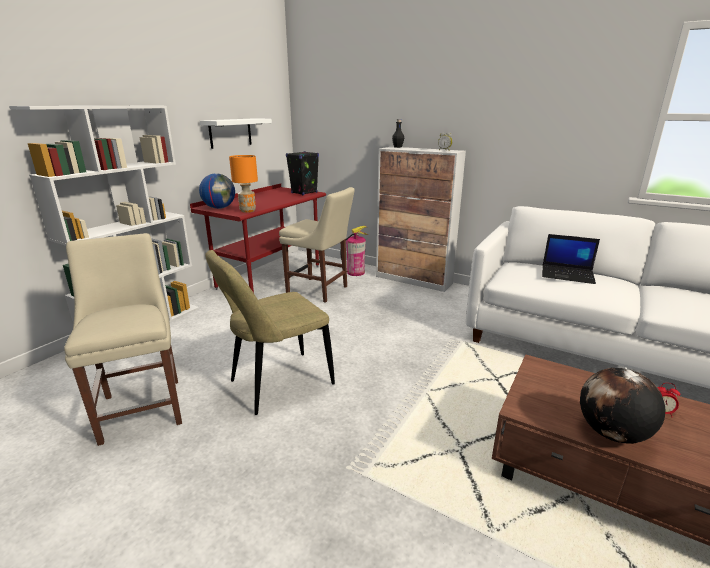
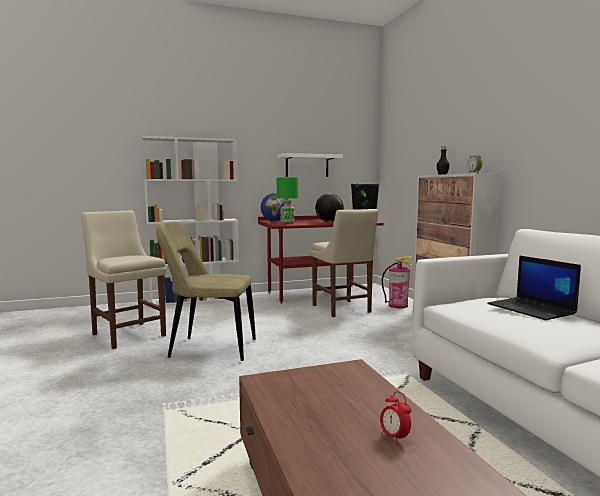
camera: 40 degrees right, 15 degrees down
(143, 406) = (127, 334): beige chair -> beige chair turned 60 degrees counterclockwise
(248, 211) = (287, 223): orange table lamp -> green table lamp
(611, 433) = (297, 423): globe -> globe (329, 222)

